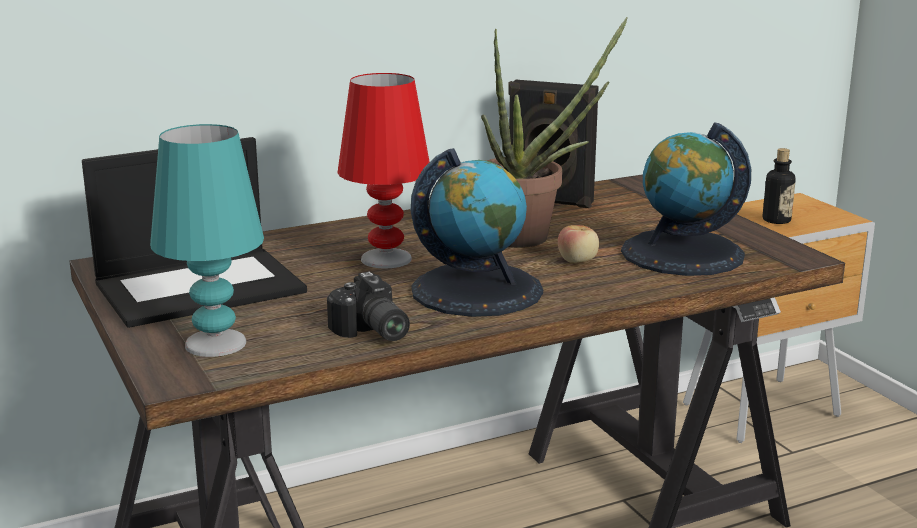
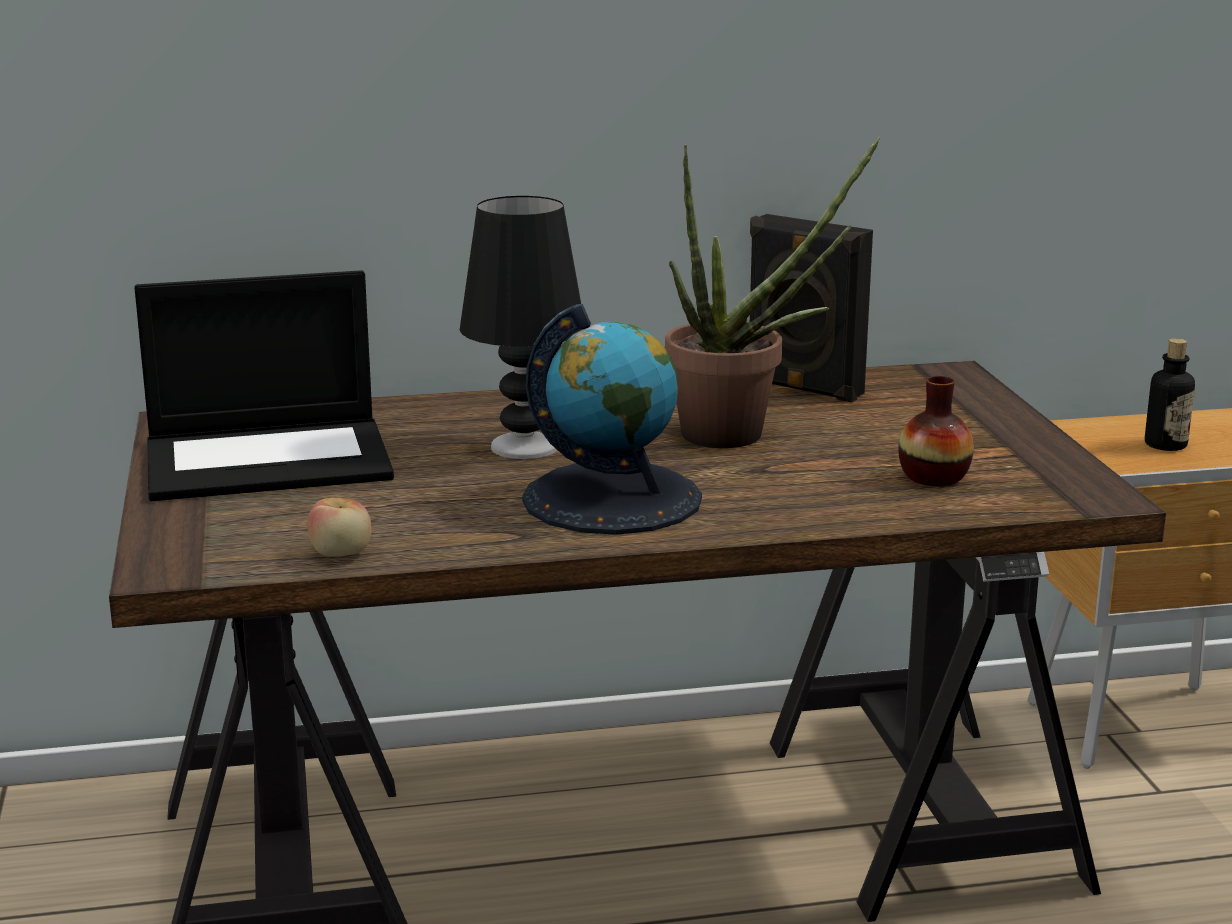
camera: 15 degrees right, 0 degrees up
(215, 344) = (239, 532): turquoise table lamp -> none
(370, 332) = (436, 539): camera -> none
(386, 259) = (524, 447): red table lamp -> black table lamp
(578, 261) = (778, 473): apple -> apple (341, 554)
(682, 253) = (933, 477): globe -> vase

